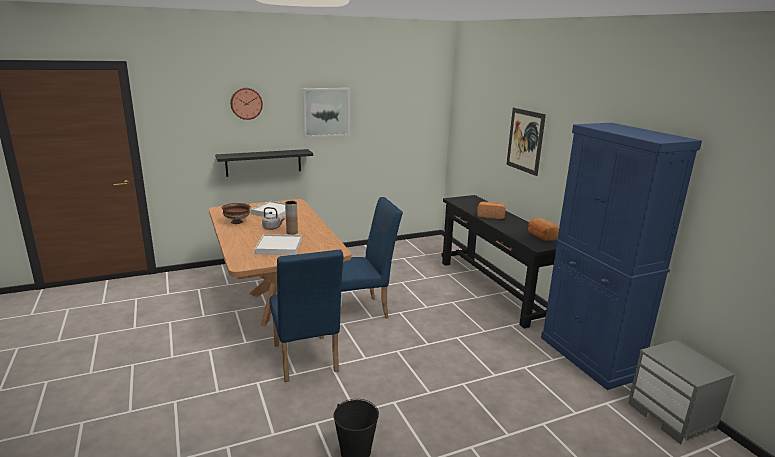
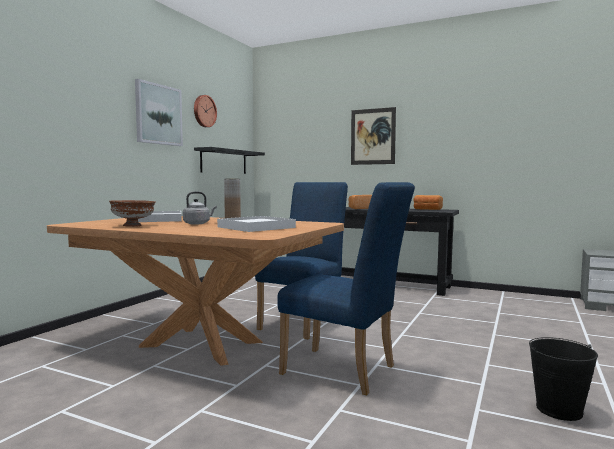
camera: 40 degrees left, 15 degrees down
(246, 103) = (71, 83): wall clock -> wall clock (204, 111)
(263, 162) = (92, 171): black shelf -> black shelf (224, 161)
(589, 357) = (512, 297): blue cabinet -> none

